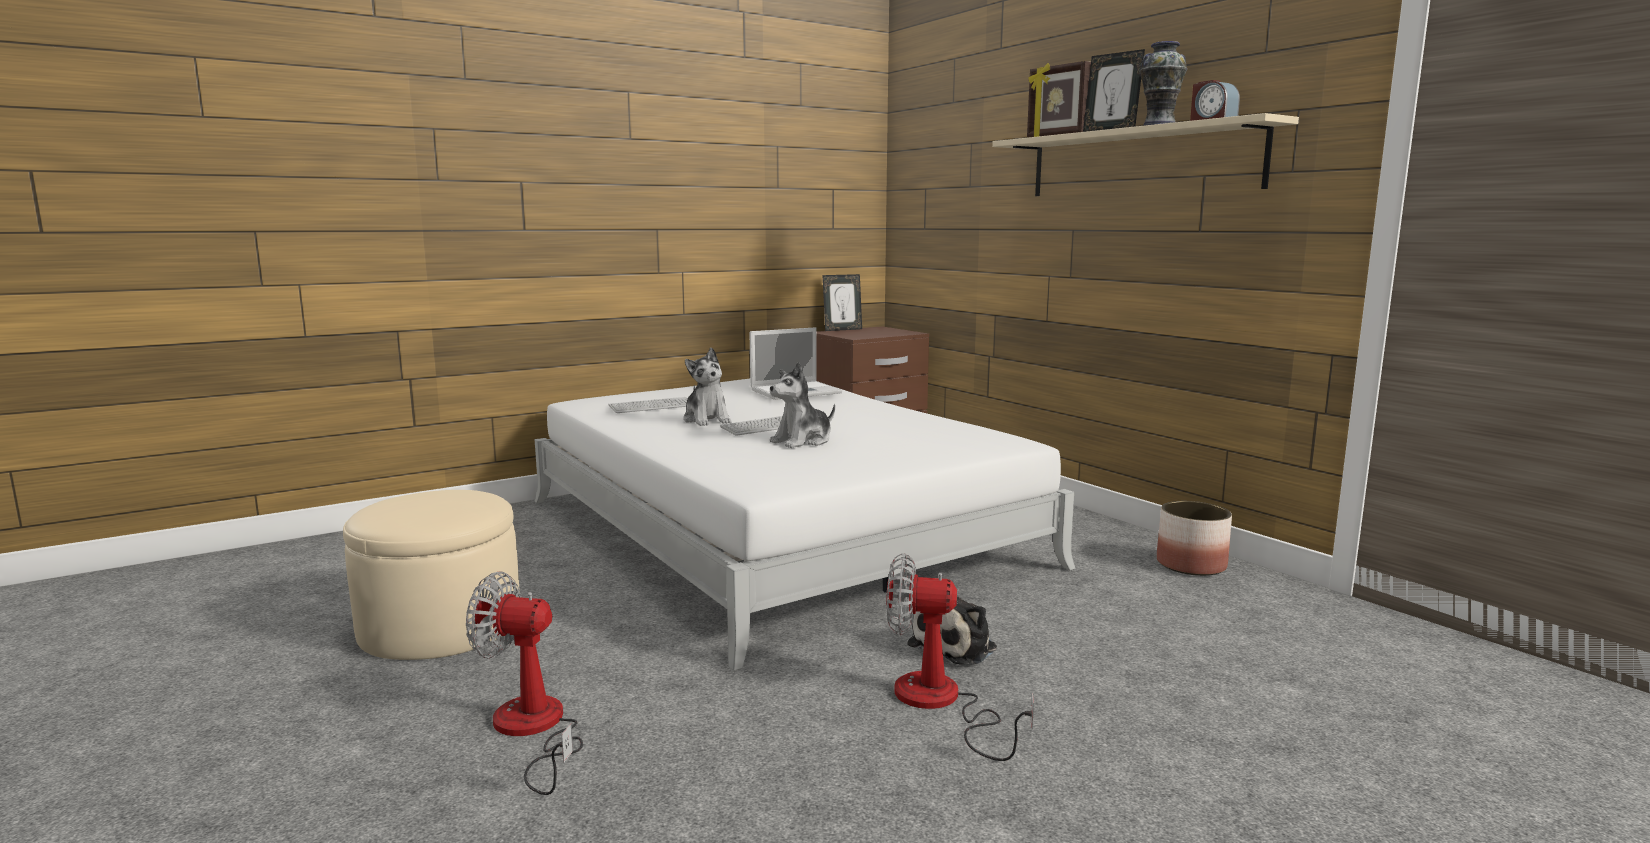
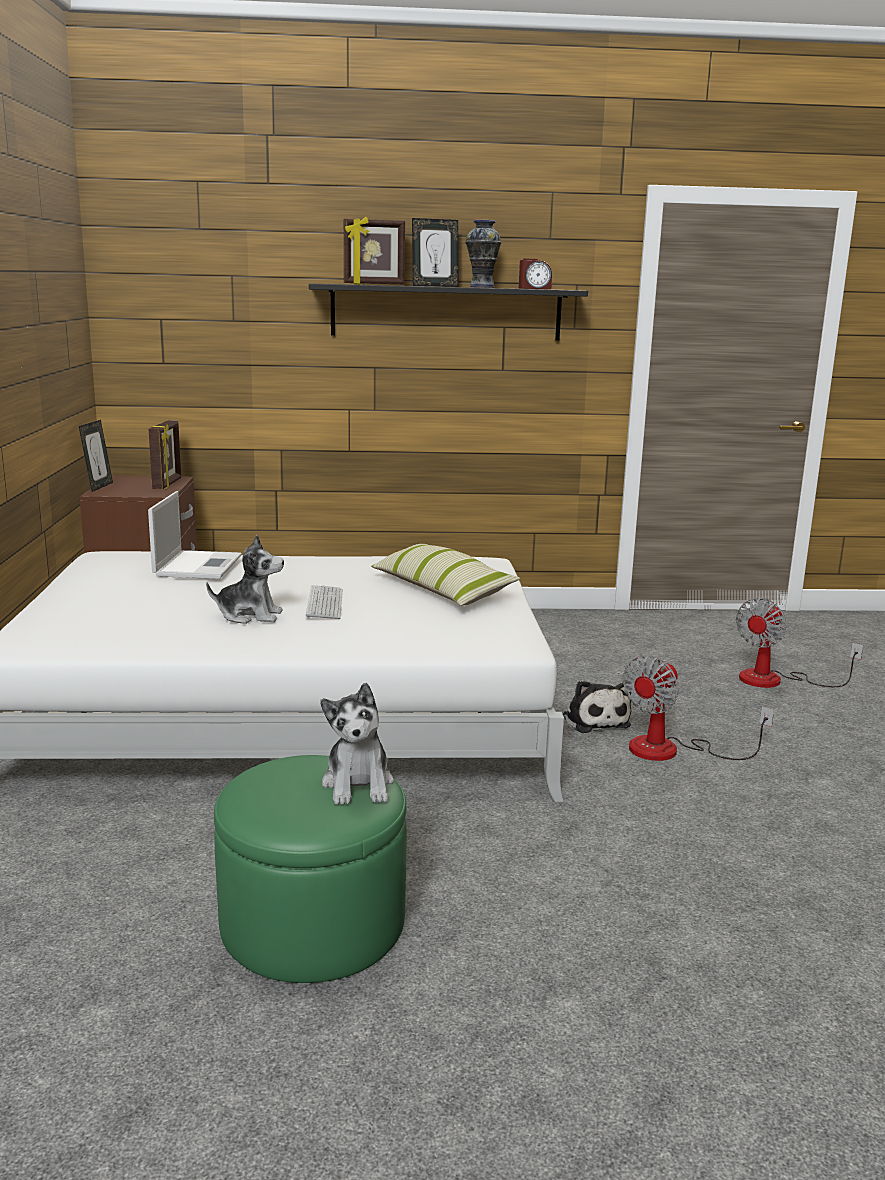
camera: 60 degrees left, 5 degrees up
(441, 626) = (313, 923): beige ottoman -> green ottoman
(533, 730) = (598, 905): fan -> fan (775, 680)
(651, 407) = (133, 623): keyboard -> none
(803, 441) = (392, 605): plush toy -> plush toy (358, 784)
(883, 445) = (442, 590): none -> pillow
(888, 334) = (168, 484): none -> picture frame
(1140, 162) = (446, 312): beige shelf -> black shelf
(1190, 565) = (544, 622): planter -> none

